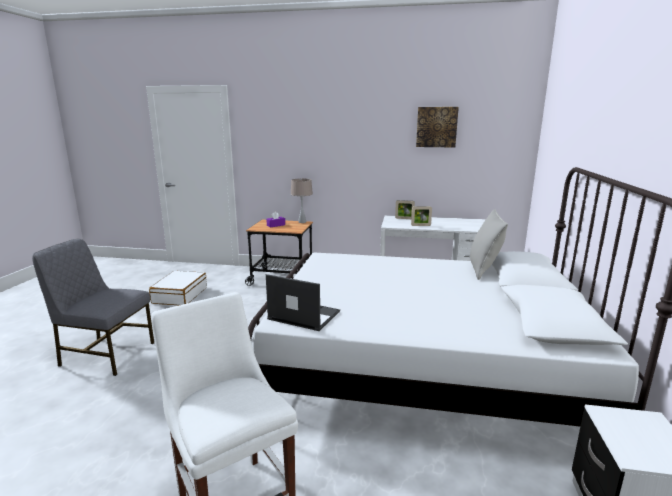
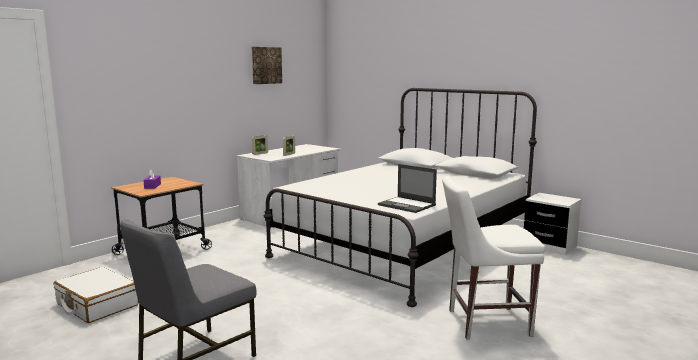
camera: 60 degrees left, 5 degrees down
(302, 222) = (165, 178): beige table lamp -> none
(303, 315) = (407, 205): laptop -> laptop turned 105 degrees counterclockwise
(484, 270) = (391, 166): grey pillow -> none

